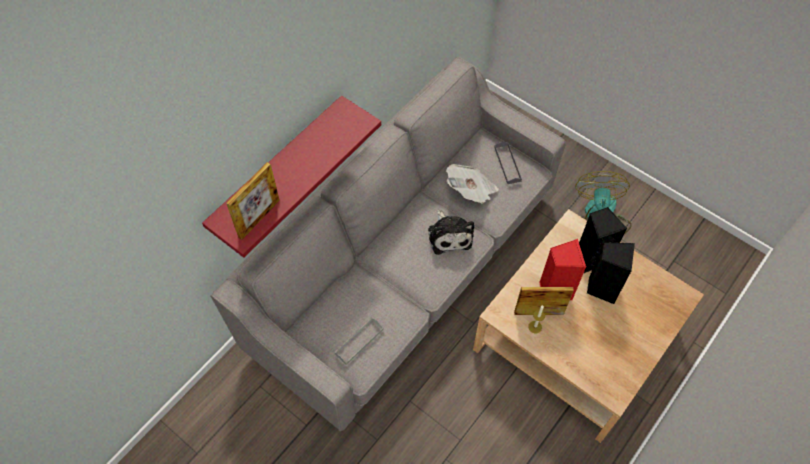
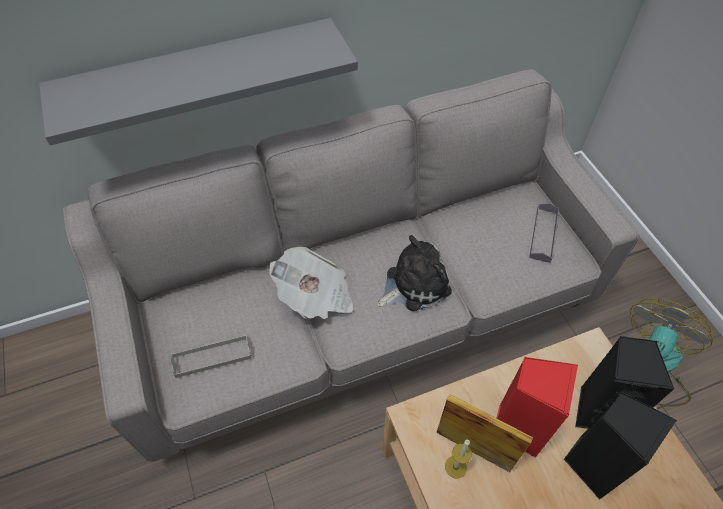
camera: 30 degrees right, 5 degrees down
(259, 218) = (105, 106): picture frame -> none
(278, 169) = (200, 77): red shelf -> grey shelf
(449, 235) = (414, 284): plush toy -> plush toy turned 135 degrees counterclockwise
(471, 191) = (475, 245): newspaper -> newspaper (315, 296)

